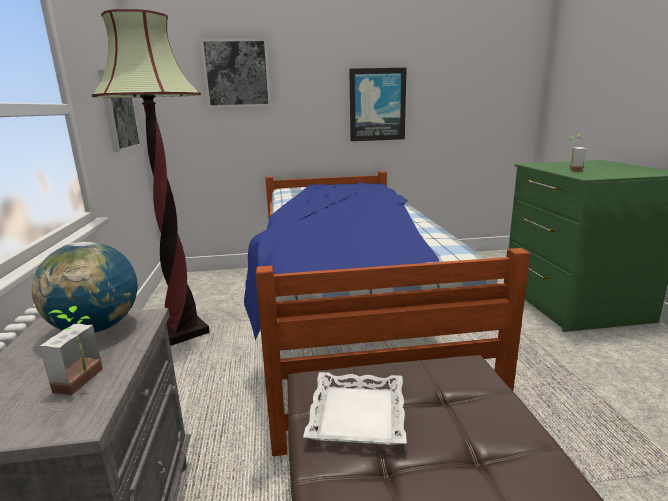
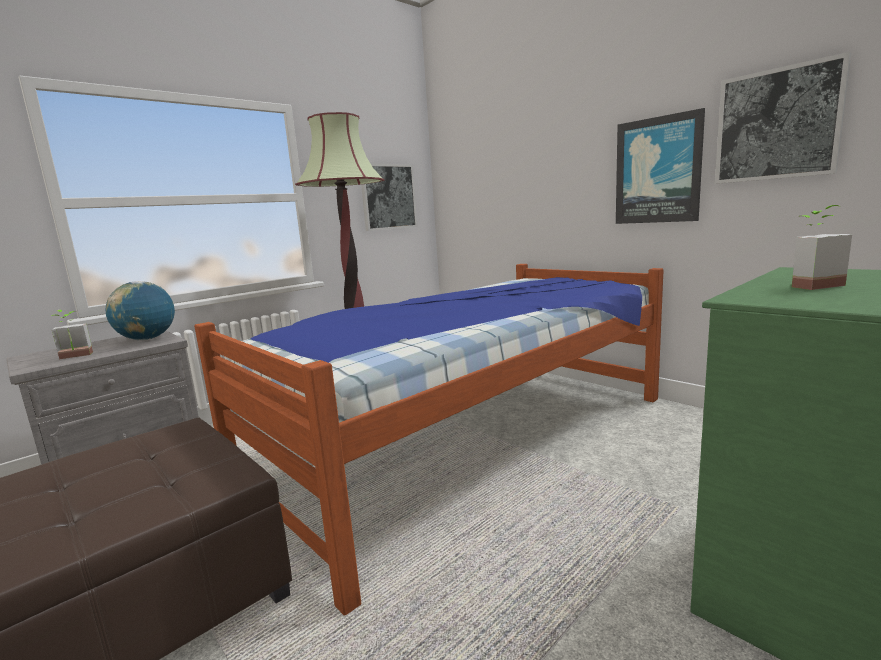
camera: 55 degrees right, 5 degrees down
(237, 73) = (502, 150): picture -> picture (777, 125)
(358, 415) = (135, 454): white tray -> none

